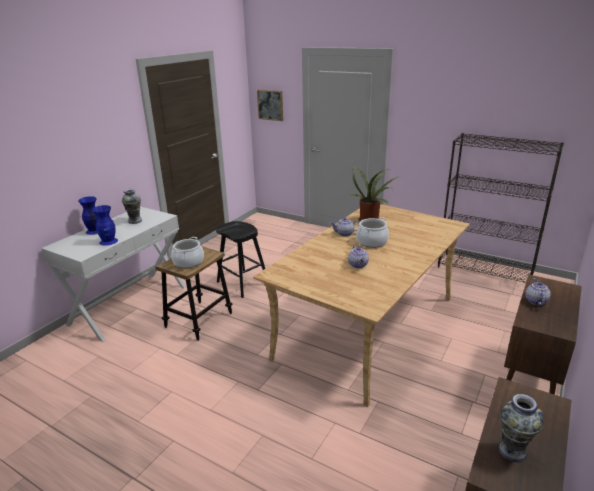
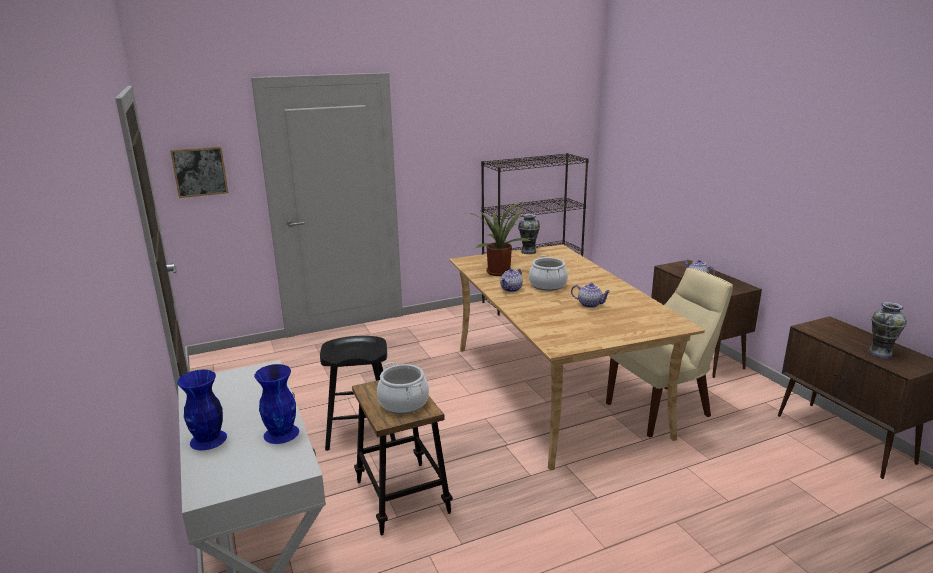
camera: 55 degrees left, 5 degrees down
(135, 221) = (237, 395): vase -> vase (528, 252)
(404, 386) = (662, 409): none -> beige chair

